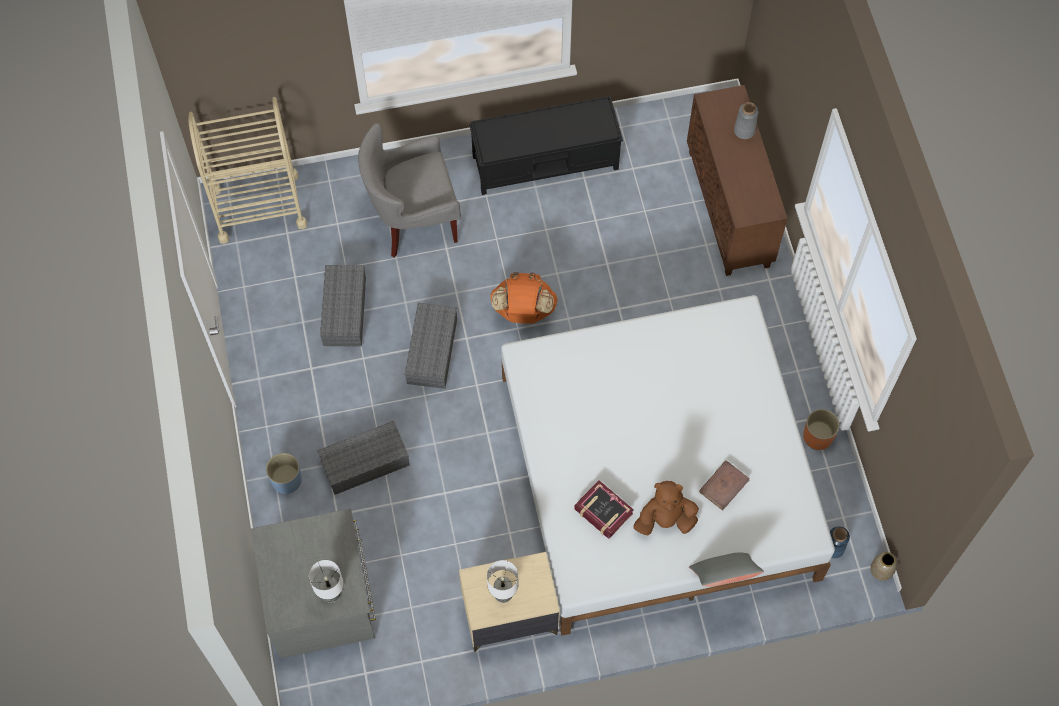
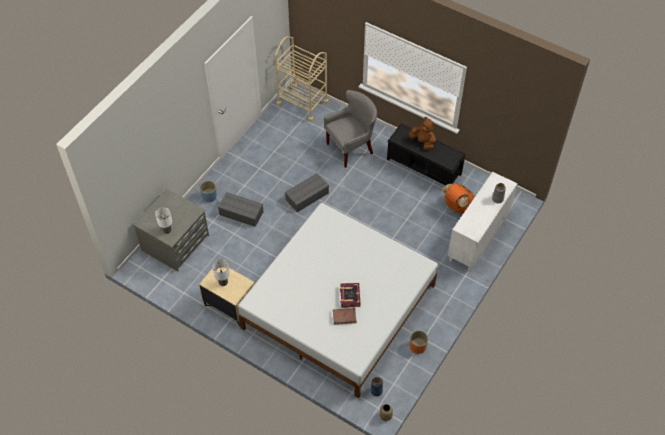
camera: 45 degrees right, 10 degrees down
(344, 310) = (292, 158): grey storage box -> none
(413, 221) = (351, 149): grey armchair -> grey armchair turned 120 degrees clockwise
(523, 311) = (355, 210): orange backpack -> orange backpack (457, 206)
(603, 512) = (289, 286): book -> book (349, 296)
(665, 520) = (308, 309): brown plush toy -> brown plush toy (423, 142)
(722, 577) = (306, 346): grey pillow -> none
(729, 209) = (478, 238): brown cabinet -> white cabinet

